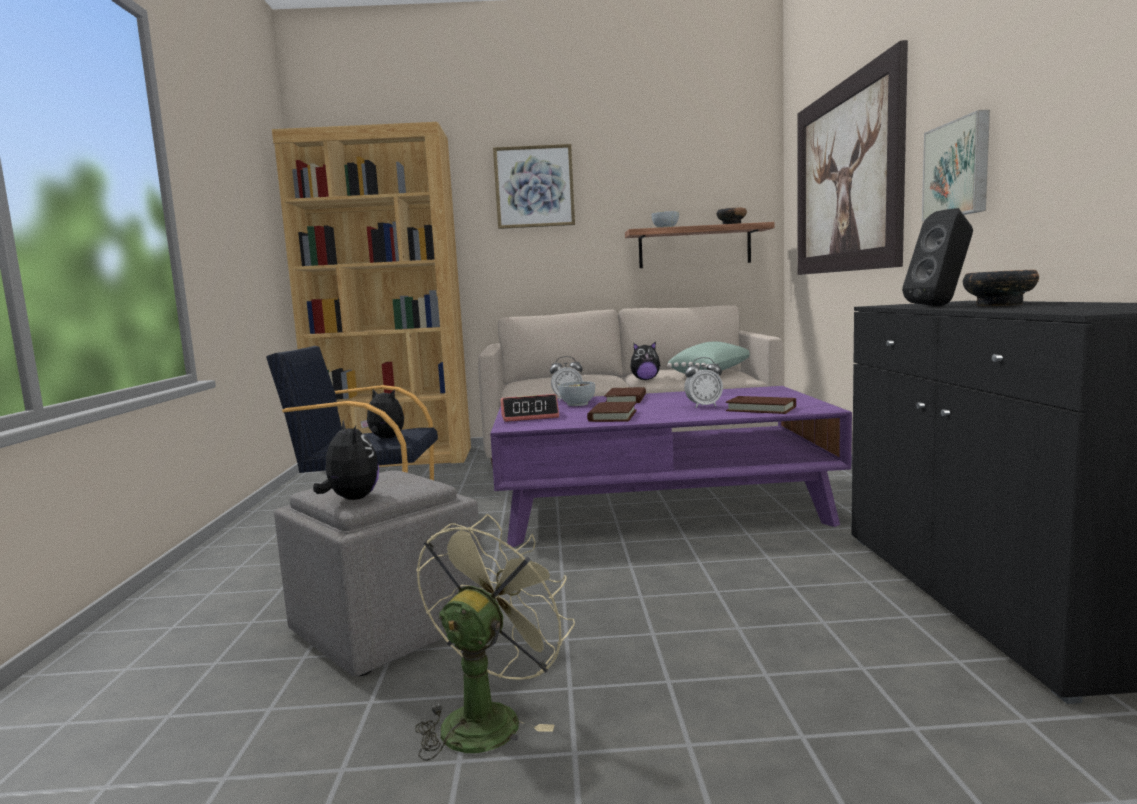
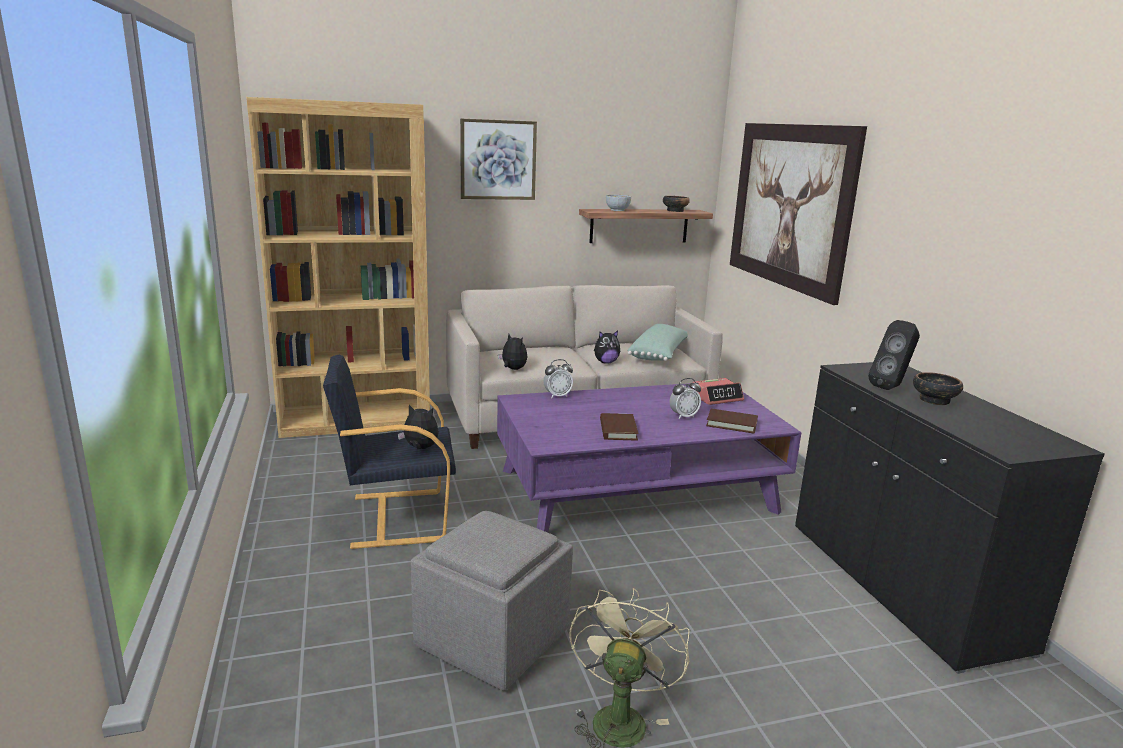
camera: 15 degrees left, 10 degrees up
(351, 499) = (492, 558): plush toy -> plush toy (513, 369)
(530, 417) = (546, 427): alarm clock -> alarm clock (717, 397)
(577, 404) = (573, 405): bowl -> none
(626, 399) = (609, 398): brown book -> none
(958, 169) = (899, 255): picture -> none

